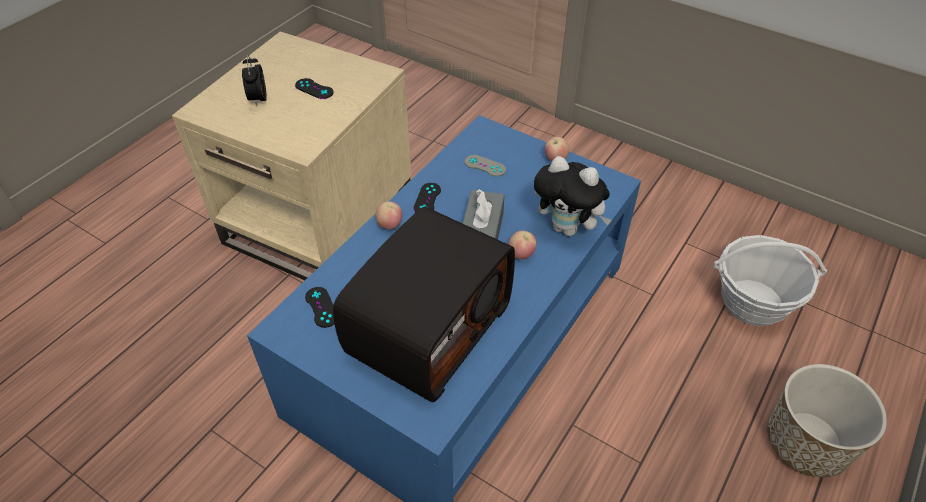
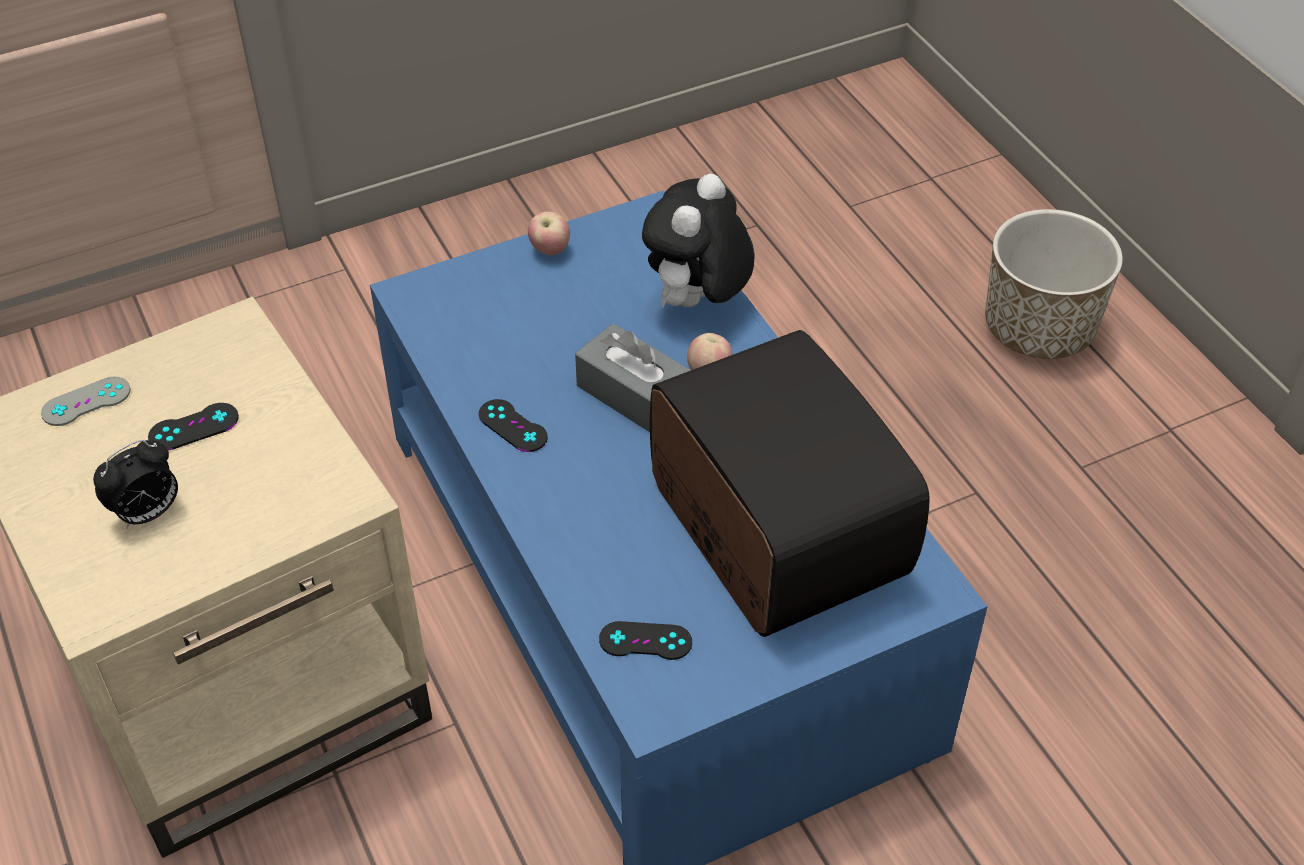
camera: 60 degrees left, 0 degrees up
(258, 99) = (147, 513): alarm clock -> alarm clock turned 60 degrees counterclockwise
(390, 225) = (534, 493): apple -> none
(485, 166) = (496, 330): grey game controller -> grey game controller (86, 402)
(568, 228) = (696, 303): plush toy -> plush toy turned 150 degrees clockwise
(752, 302) = (816, 250): basket -> none

